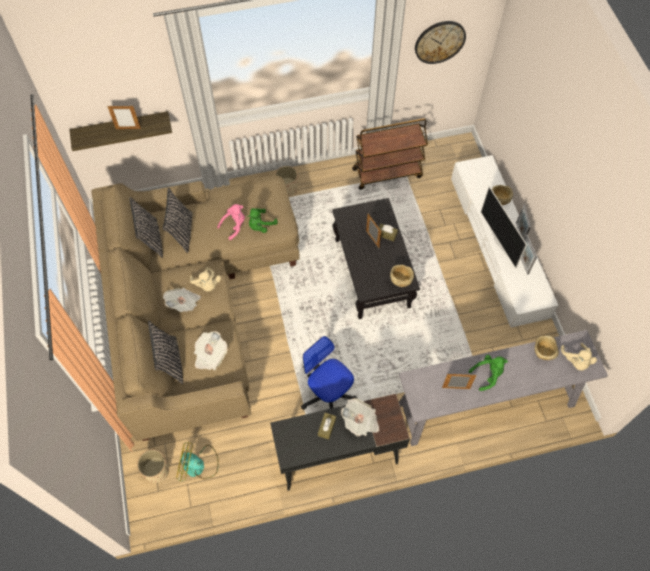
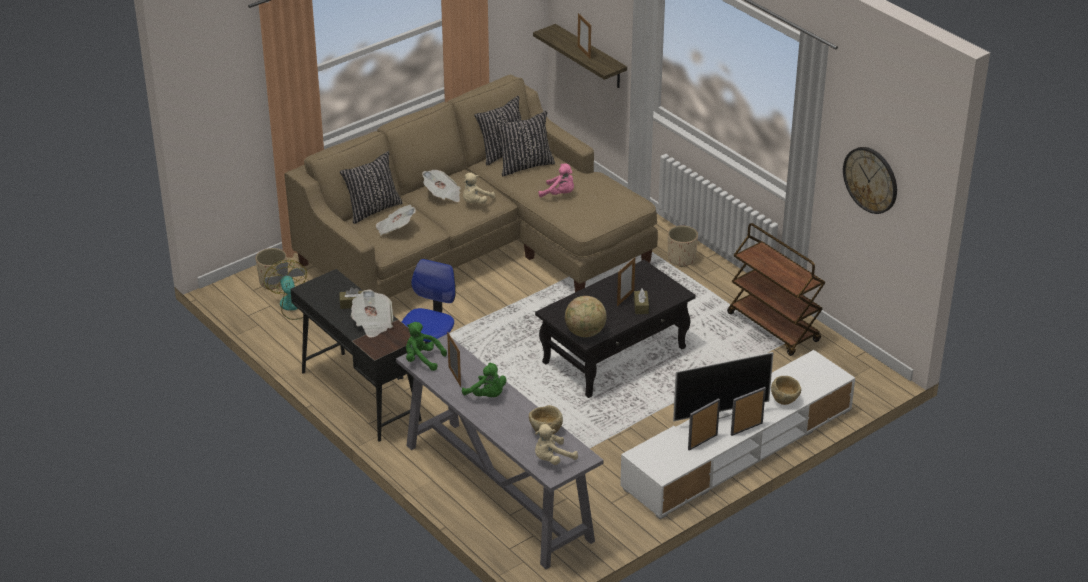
camera: 65 degrees right, 25 degrees down
(260, 226) = (573, 210): green plush toy -> green plush toy (422, 359)
(400, 280) = (585, 333): beige bowl -> globe
(499, 241) = (719, 415): television -> television turned 150 degrees counterclockwise

